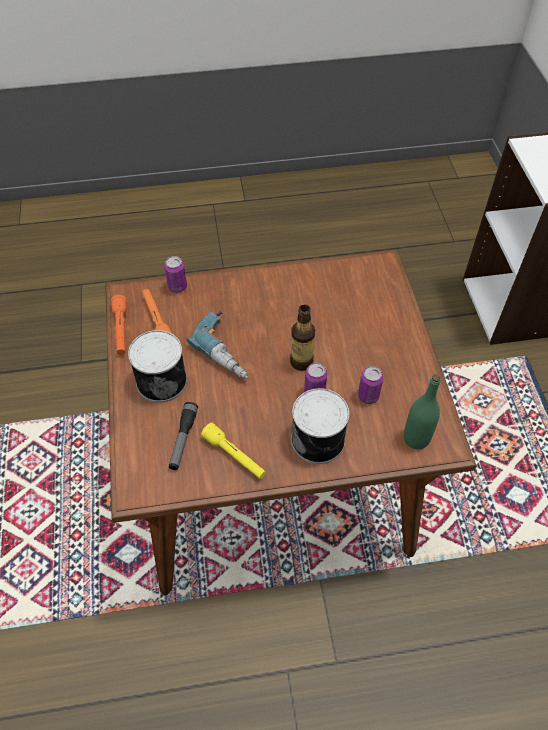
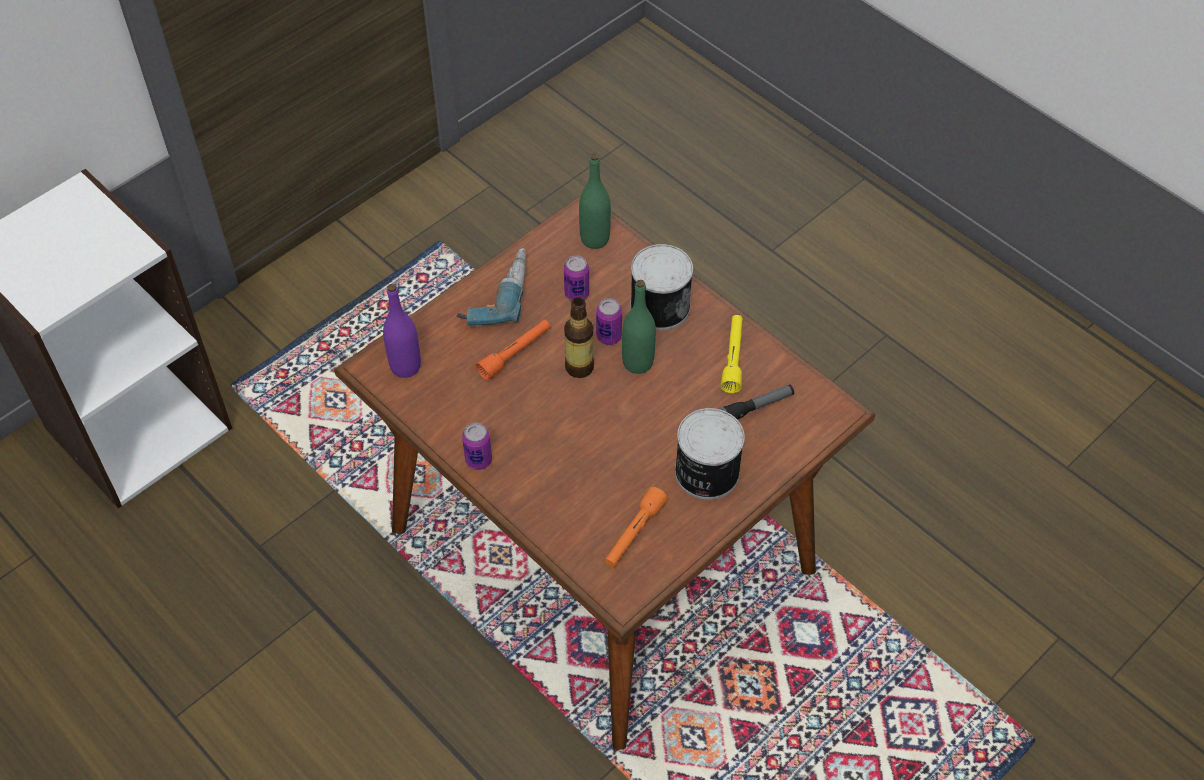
camera: 125 degrees left, 0 degrees up
(121, 330) = (677, 559): orange flashlight -> orange flashlight (515, 354)
(177, 287) = (568, 548): can -> can (478, 460)
(228, 350) = (617, 438): power drill -> power drill (495, 293)
(278, 396) = (637, 362): none -> green bottle
(372, 278) = (405, 366): none -> purple bottle

